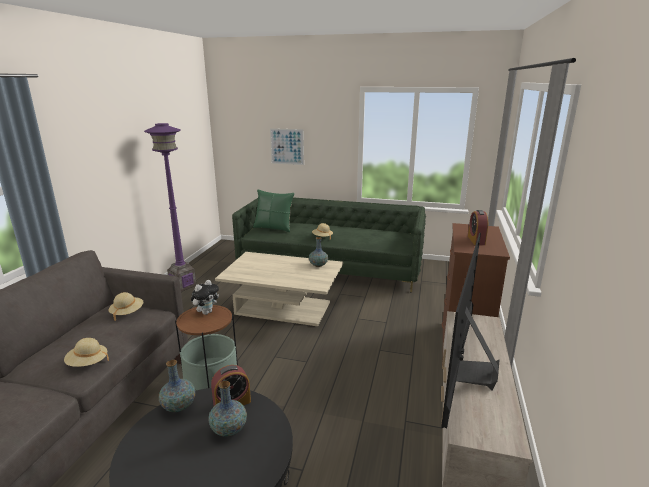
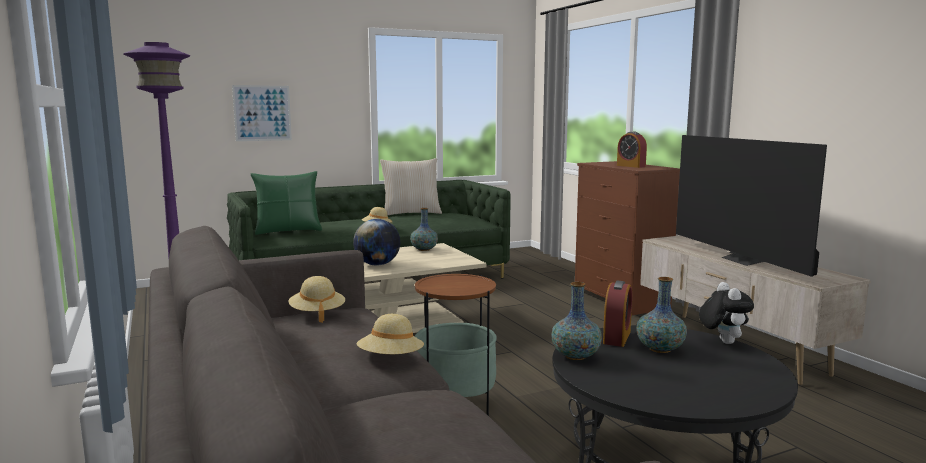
camera: 40 degrees left, 10 degrees down
(206, 312) = (443, 281): plush toy -> plush toy (722, 341)
(267, 272) = (377, 264): none -> globe
(368, 227) = (411, 213): none -> beige pillow

